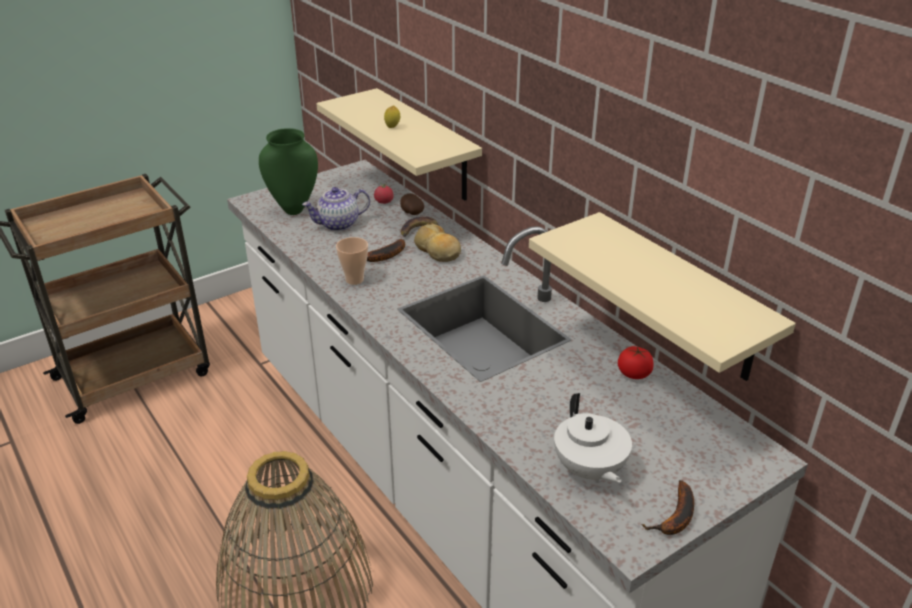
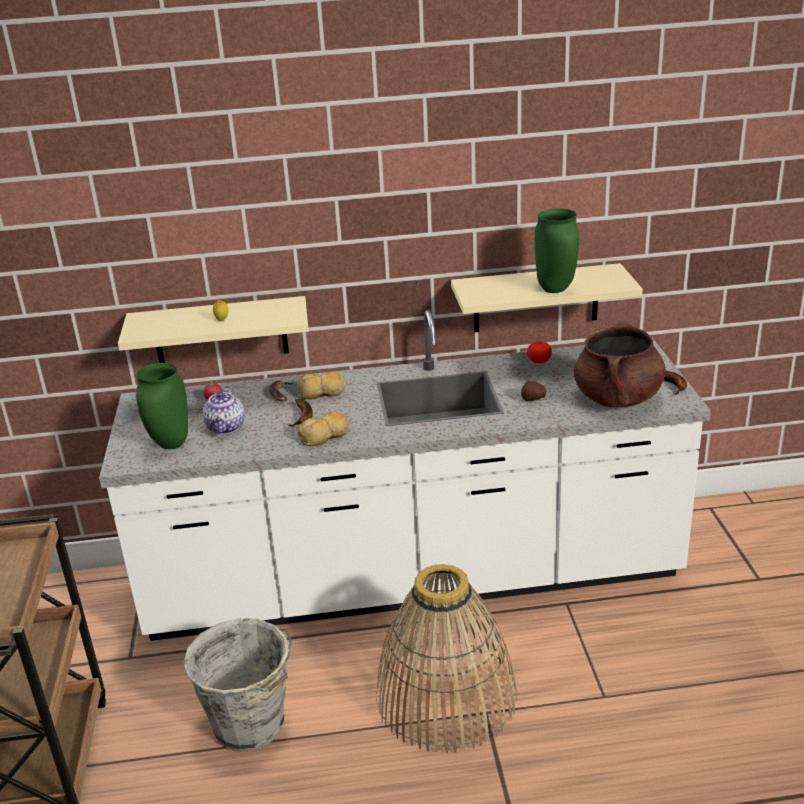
camera: 60 degrees left, 5 degrees down
(208, 466) = (251, 726): none -> grey bucket
(354, 280) = (325, 436): cup -> bread
(411, 213) = (249, 391): potato -> potato (533, 399)
(589, 470) = (617, 398): white teapot -> brown cooking pot
(639, 288) = (554, 289): none -> green vase

